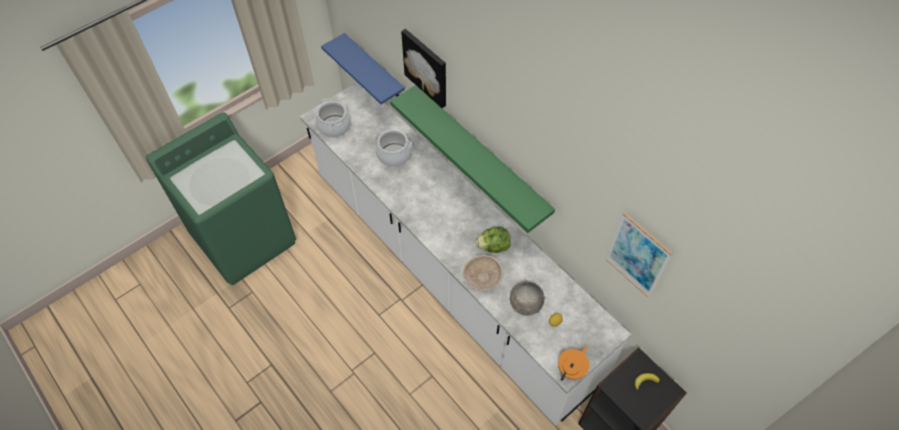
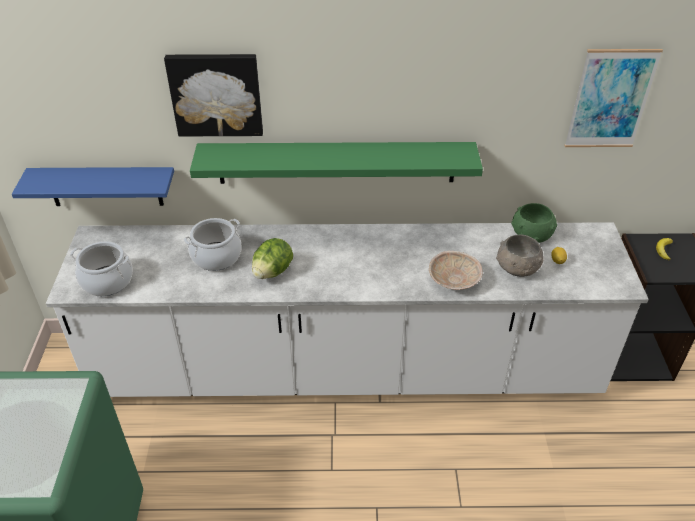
camera: 50 degrees left, 15 degrees down
(493, 246) = (424, 251): lettuce -> lettuce (272, 272)
(567, 293) = (531, 235): none -> green bowl
(572, 369) = (623, 280): orange teapot -> none

